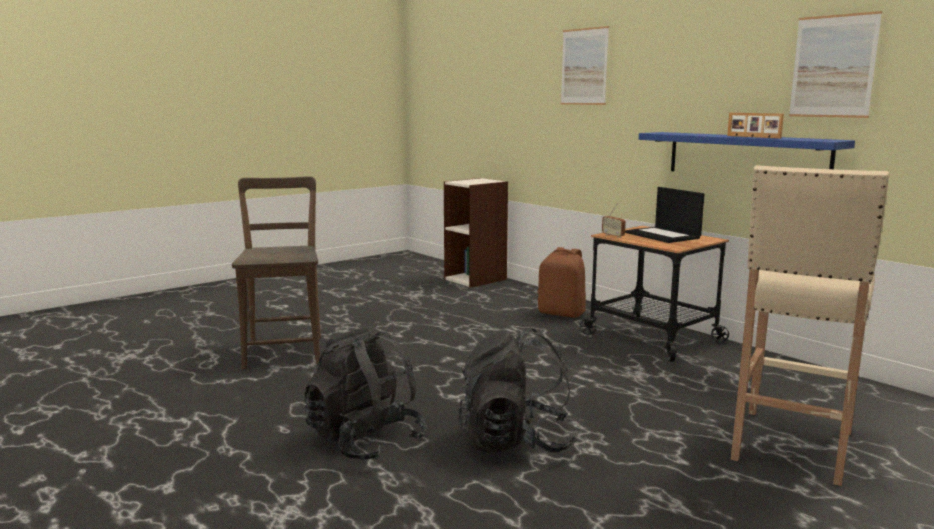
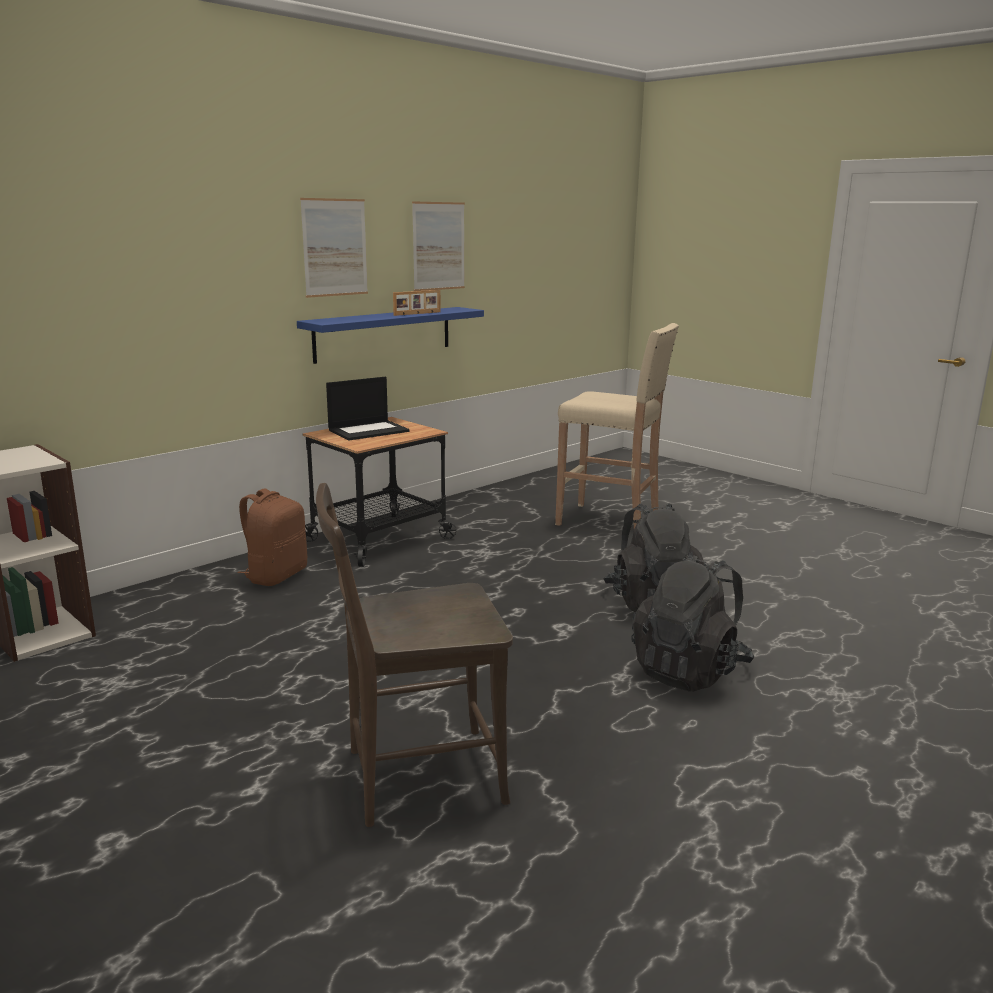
camera: 95 degrees left, 5 degrees up
(584, 66) = (168, 241): picture -> picture (335, 247)
(613, 236) = (370, 444): radio -> none

